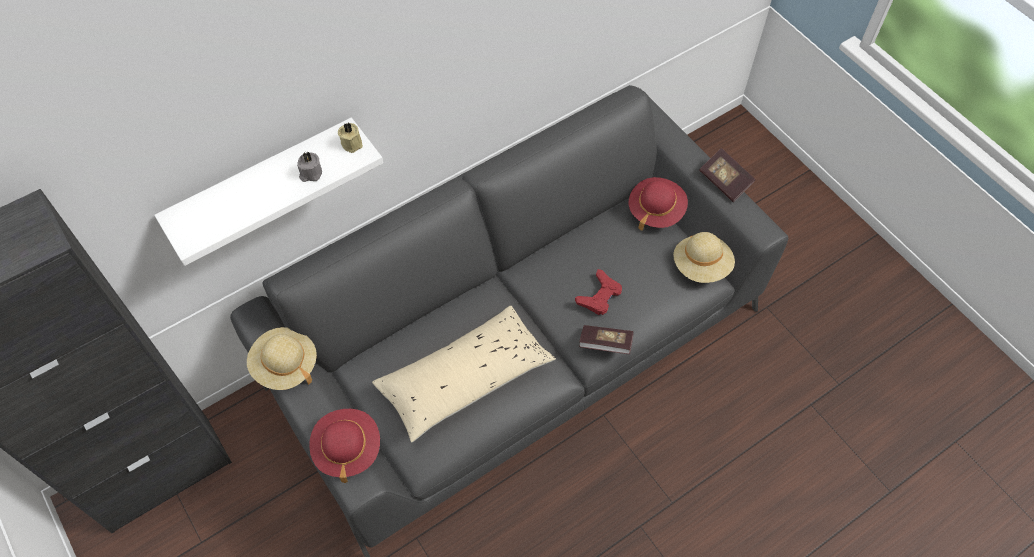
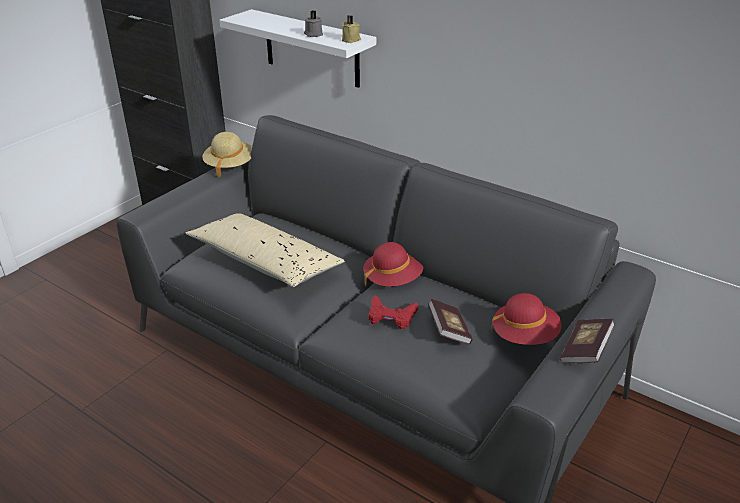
camera: 70 degrees right, 25 degrees down
(347, 448) = (168, 202): red hat -> red hat (392, 279)
(605, 344) = (341, 336): book -> book (448, 331)
(701, 266) = (482, 390): beige hat -> none

